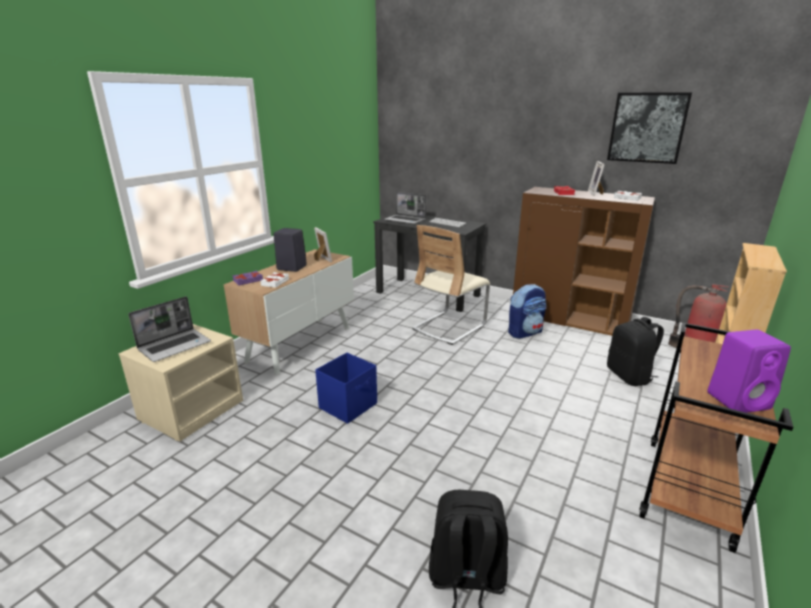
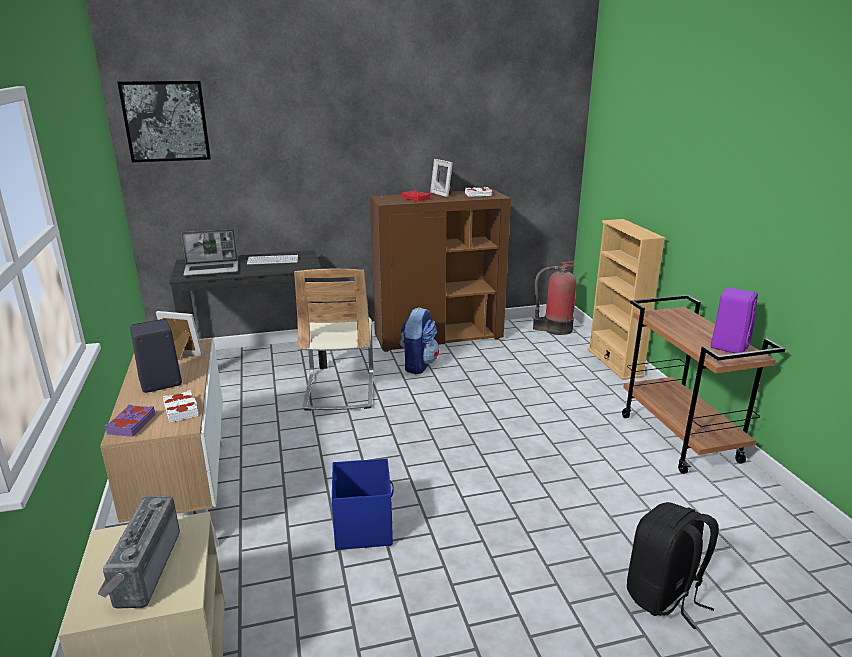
camera: 45 degrees left, 0 degrees up
(175, 346) = (143, 568): laptop -> radio
(629, 376) = (544, 369): black backpack -> none
(647, 128) = (474, 120): picture -> picture (166, 121)

